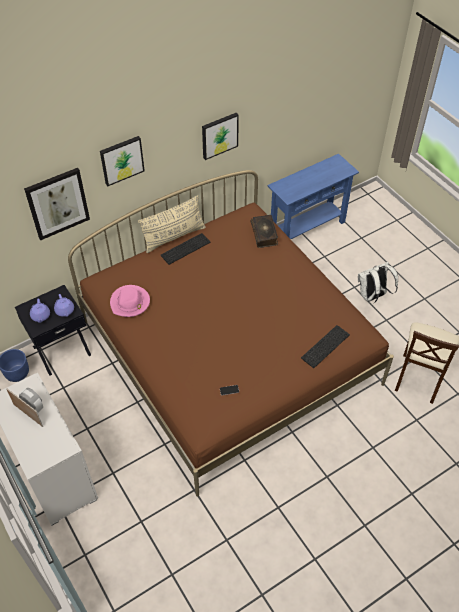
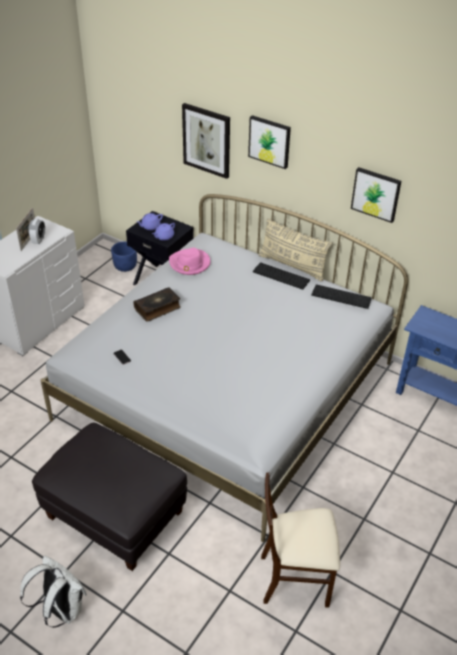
camera: 65 degrees right, 10 degrees down
(229, 352) = (227, 390): brown bed -> white bed
(264, 234) = (345, 324): book -> book (158, 308)
(323, 473) = (115, 515): none -> black ottoman
(325, 345) = (219, 413): keyboard -> keyboard (342, 296)
(372, 296) = (391, 495): white backpack -> white backpack (61, 609)

